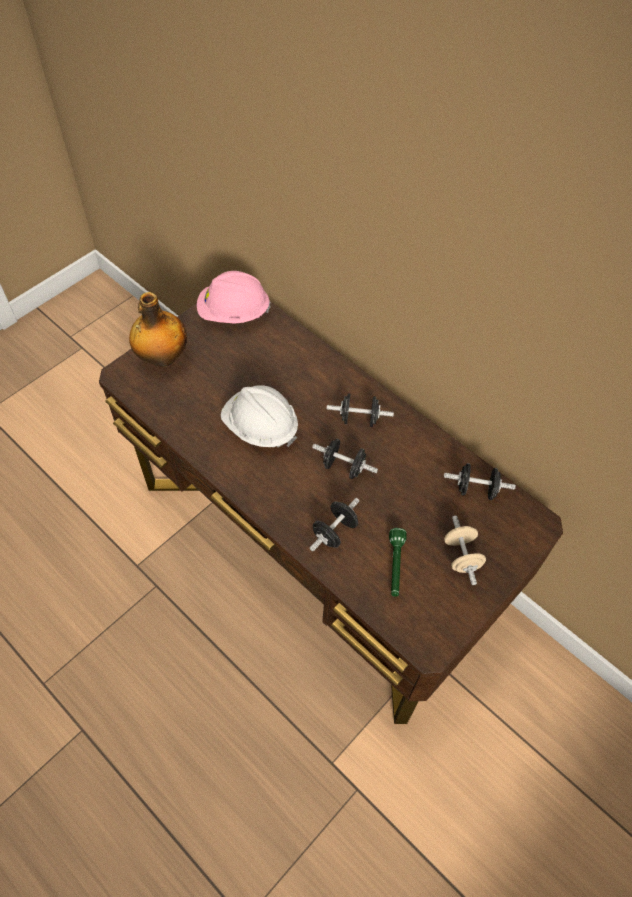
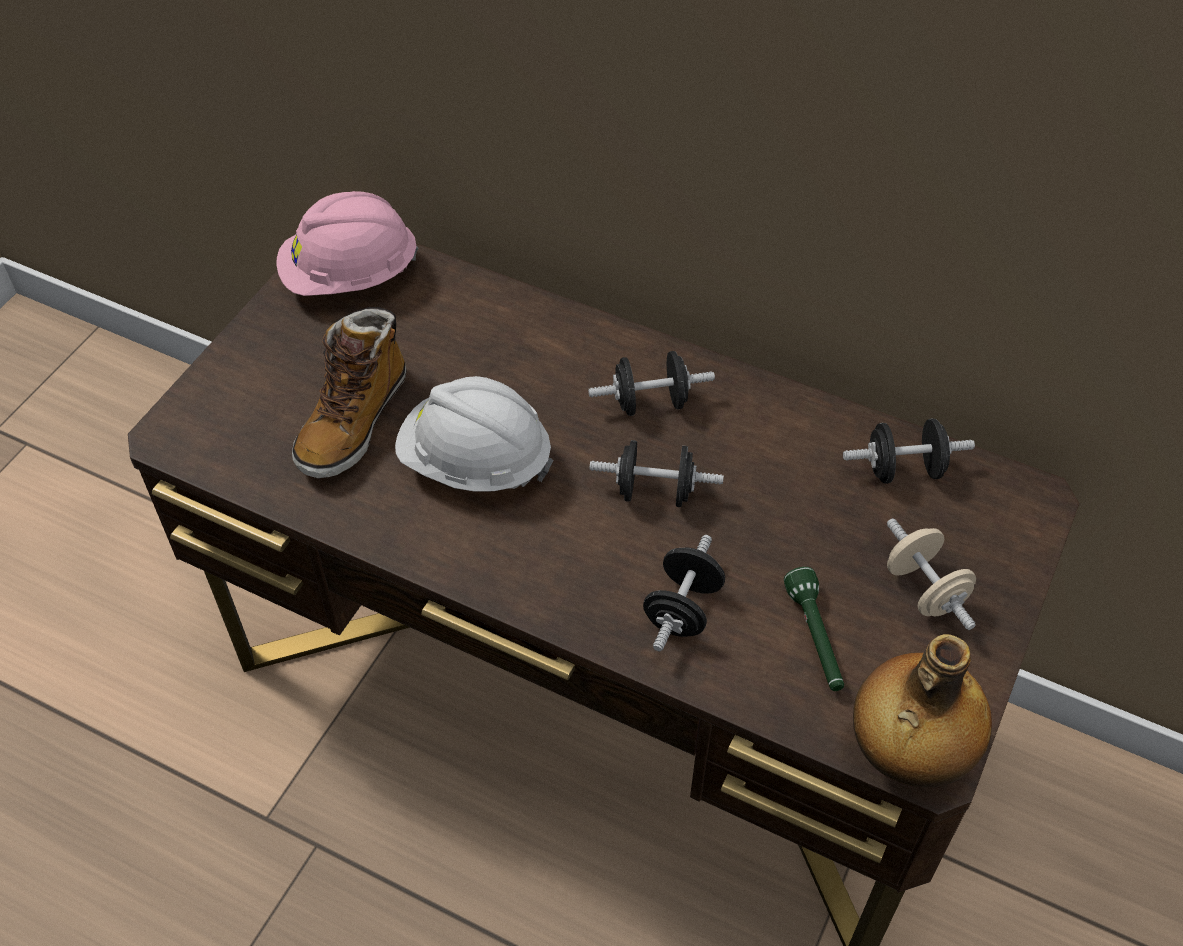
camera: 15 degrees left, 5 degrees down
(162, 357) = (241, 385): bottle -> bottle (906, 753)
(209, 390) = (353, 421): none -> boot

